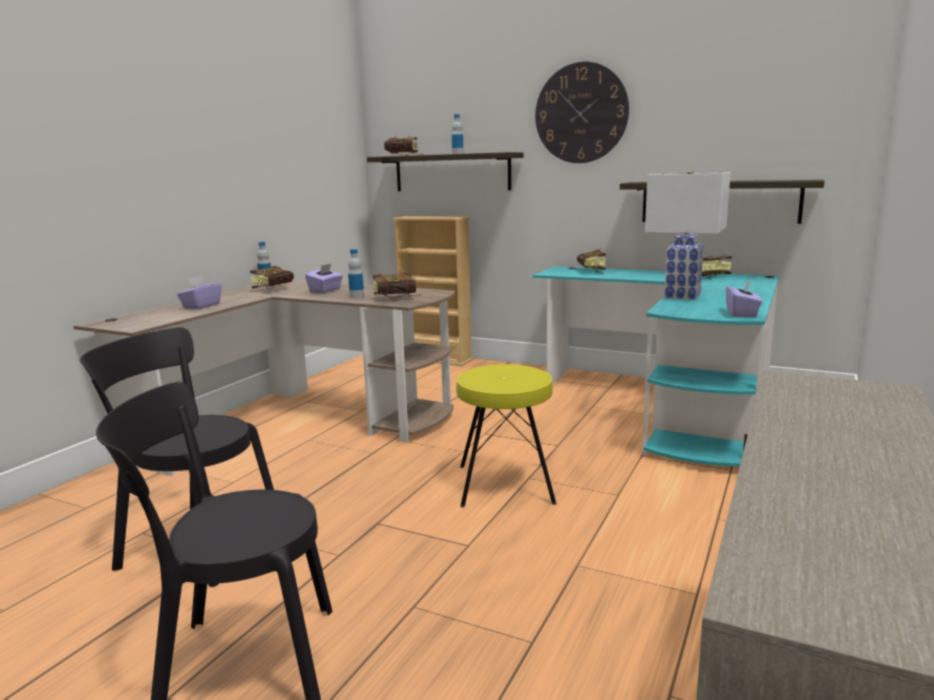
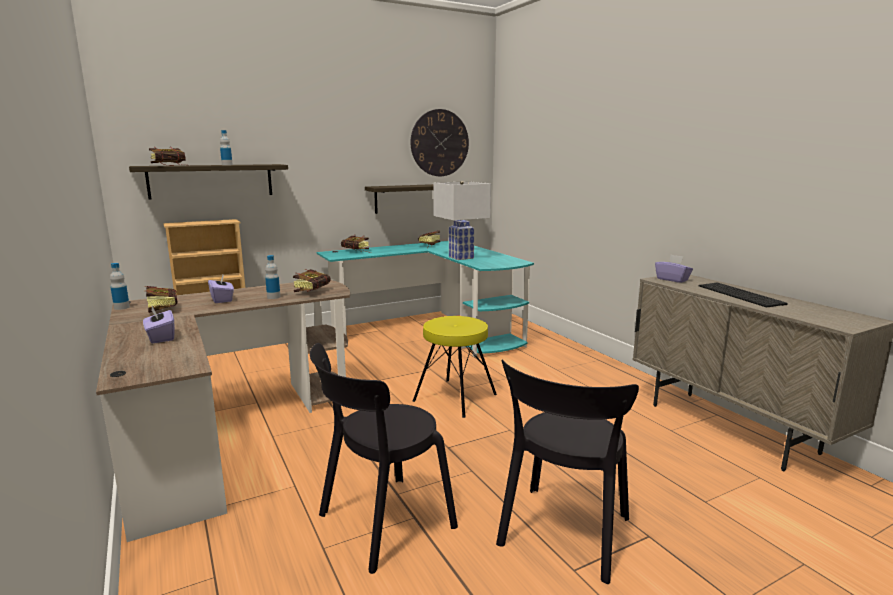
camera: 55 degrees left, 0 degrees up
(581, 113) = (326, 136): wall clock -> wall clock (439, 143)
(742, 314) = (516, 261): purple tissue box -> purple tissue box (672, 279)
(842, 453) = (742, 295): none -> keyboard

